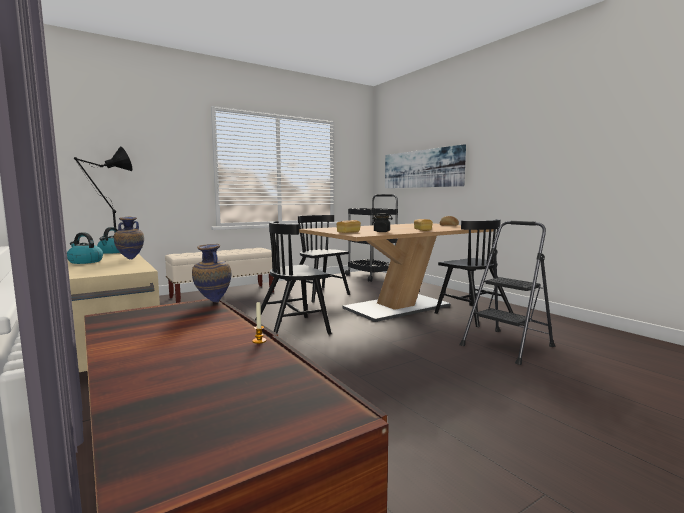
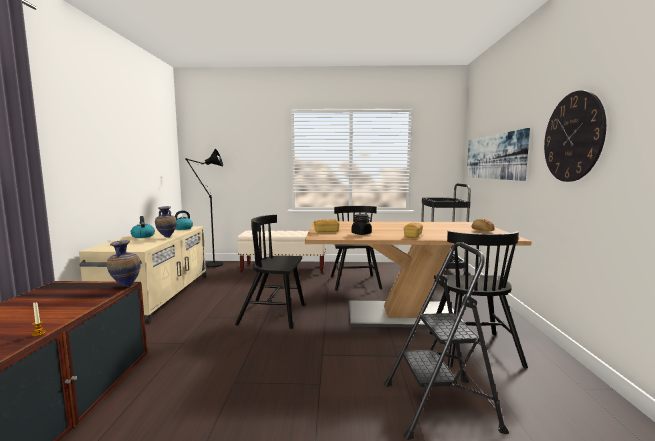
camera: 35 degrees right, 0 degrees up
(513, 151) = (572, 137): none -> wall clock

